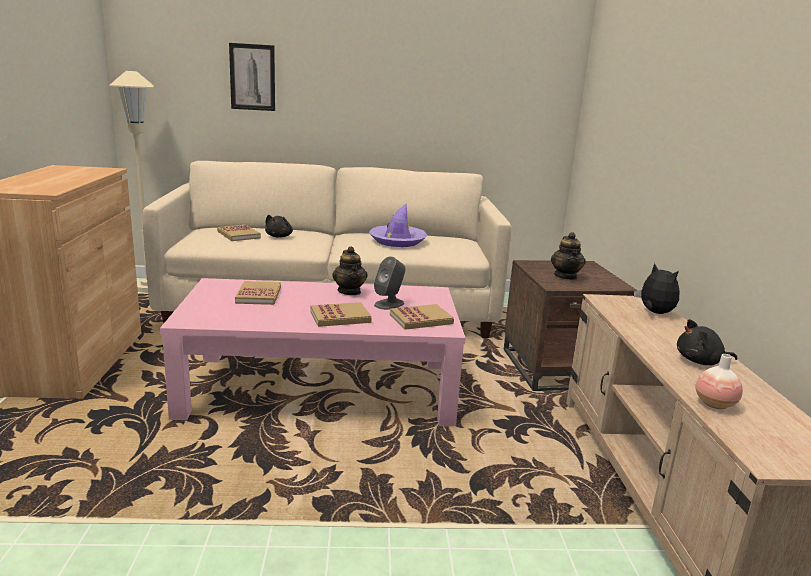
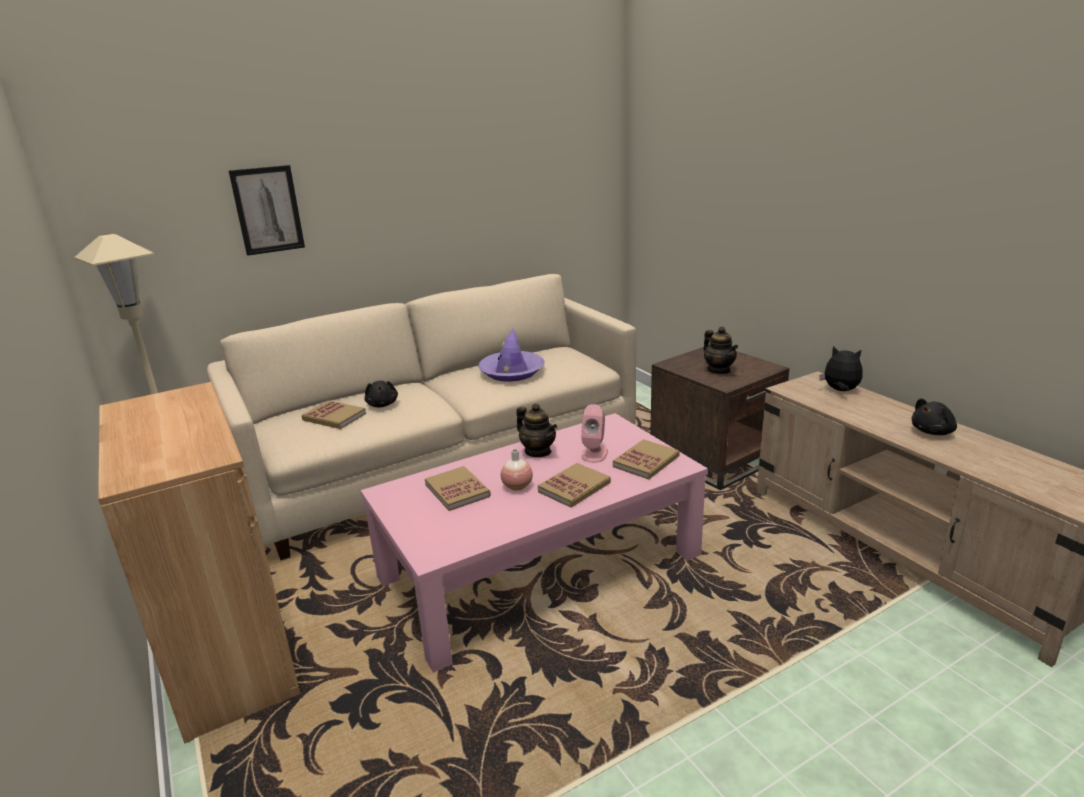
camera: 25 degrees left, 5 degrees up
(389, 304) = (594, 453): grey speaker -> pink speaker
(714, 404) = (993, 471): vase -> vase (517, 486)

